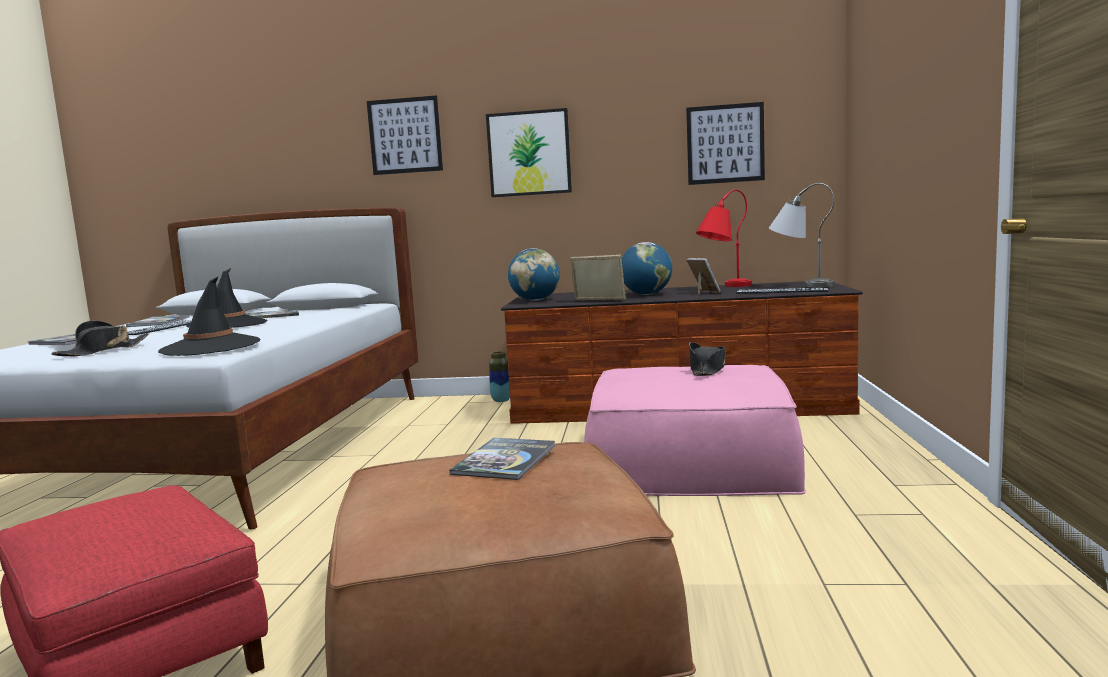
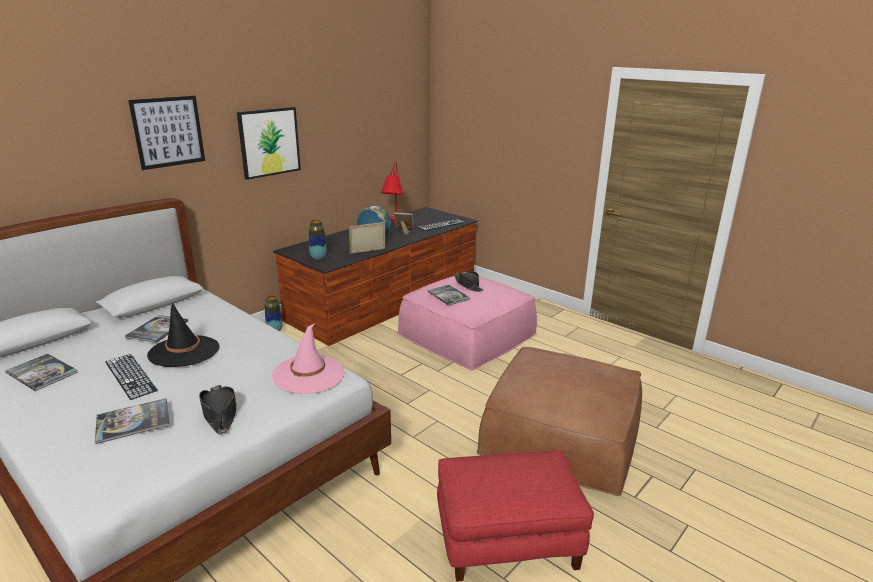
camera: 55 degrees left, 15 degrees up
(210, 347) = (308, 374): black hat -> pink hat
(505, 460) = (545, 370): book -> book (448, 295)
(535, 300) = (318, 258): globe -> vase
(725, 144) = (380, 129): picture -> none
(800, 285) = (432, 216): grey table lamp -> none

